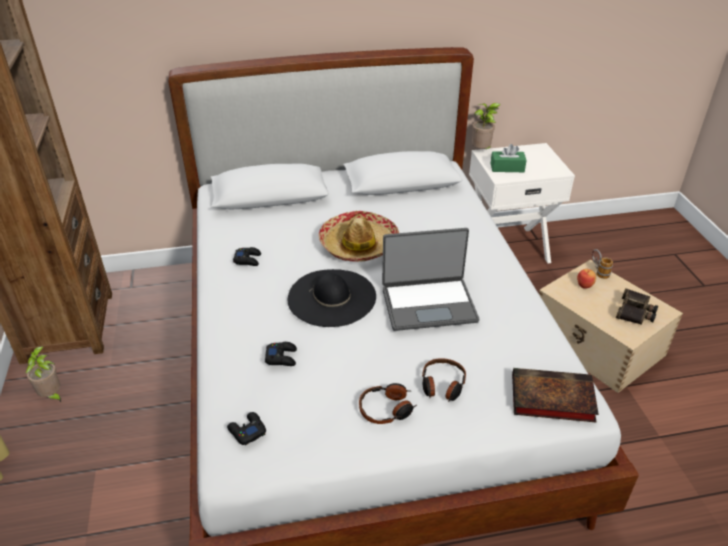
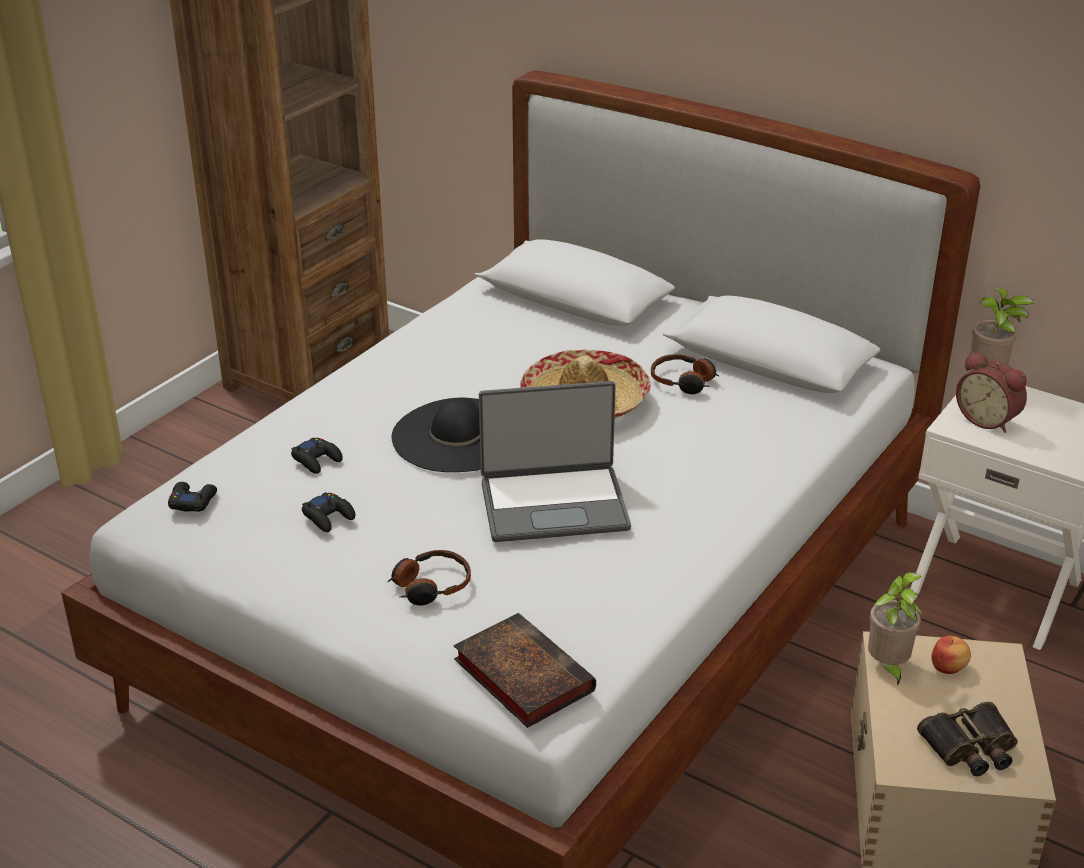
camera: 45 degrees right, 5 degrees down
(52, 396) = (213, 436): potted plant -> potted plant (887, 667)
(248, 259) = (440, 353): black game controller -> black game controller (329, 517)
(387, 409) = (340, 568): headphones -> headphones (683, 381)
(428, 304) = (554, 504): laptop -> laptop turned 45 degrees counterclockwise
(507, 168) = (988, 419): green tissue box -> alarm clock
(598, 271) = (1004, 665): mug -> none

